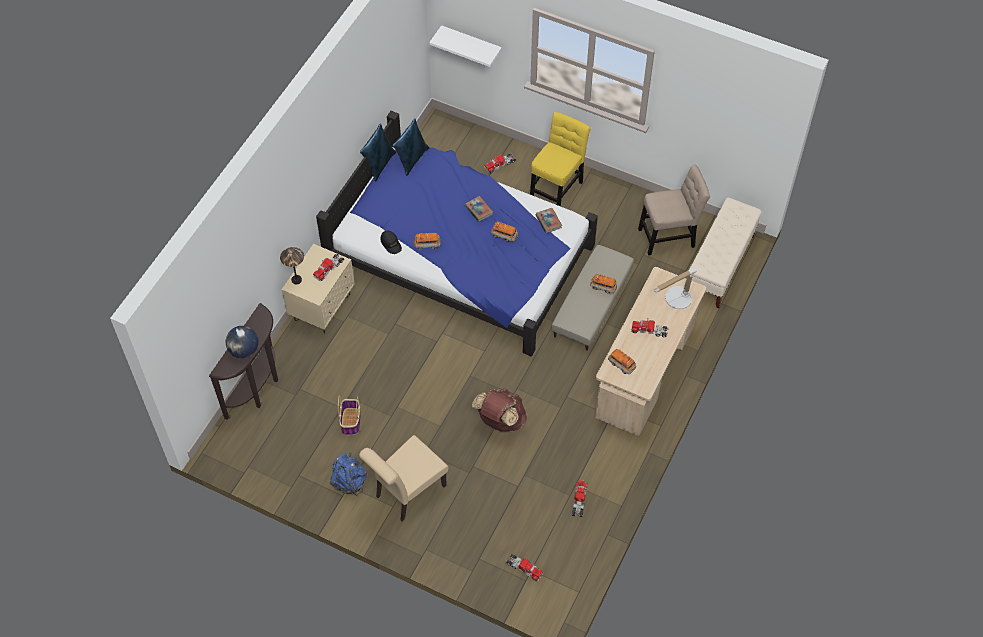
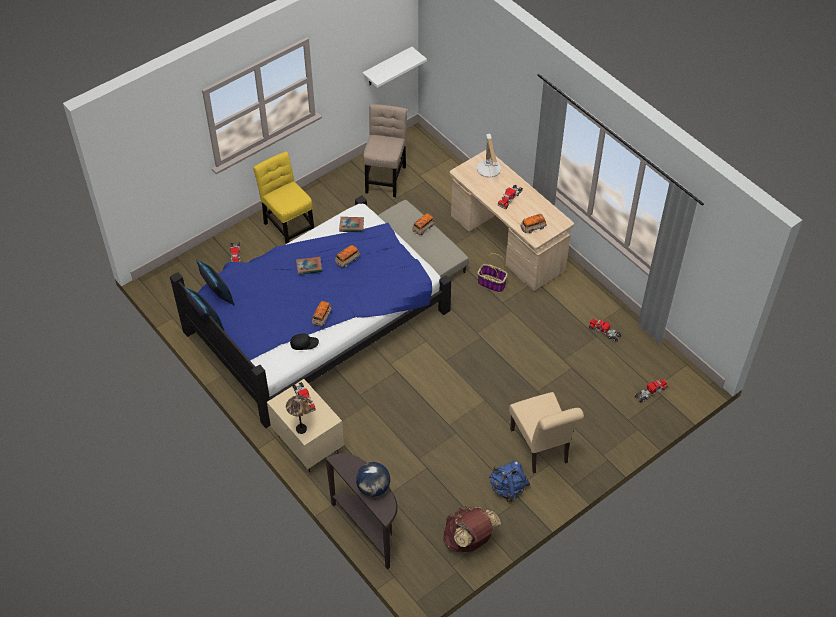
camera: 65 degrees left, 5 degrees down
(351, 422) = (446, 466): basket -> basket (492, 283)
(471, 44) = (156, 179): white shelf -> white shelf (387, 67)
(500, 420) = (502, 356): brown backpack -> brown backpack (469, 540)
(719, 266) = (433, 159): beige bench -> none

